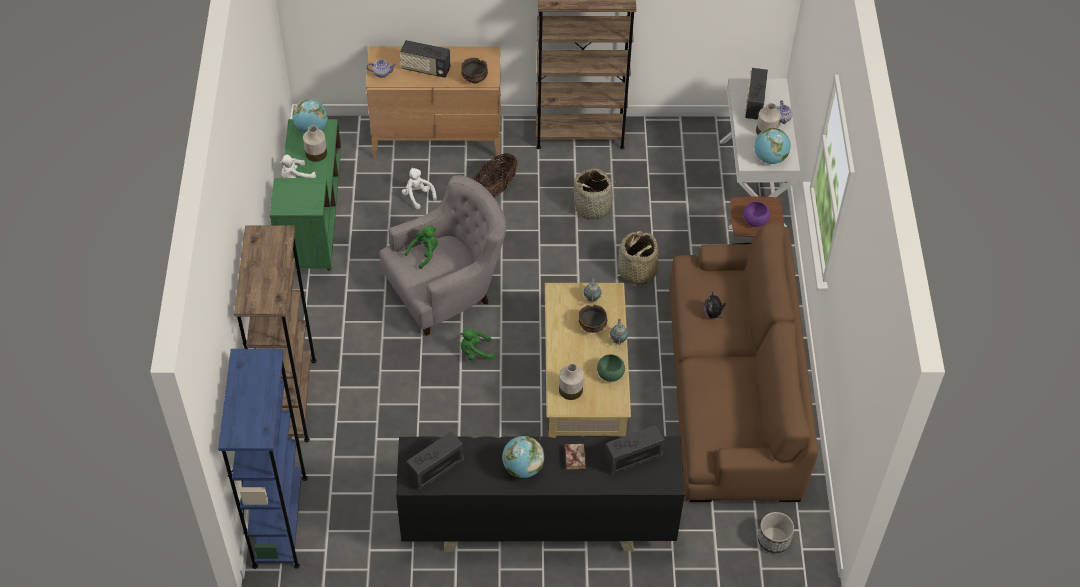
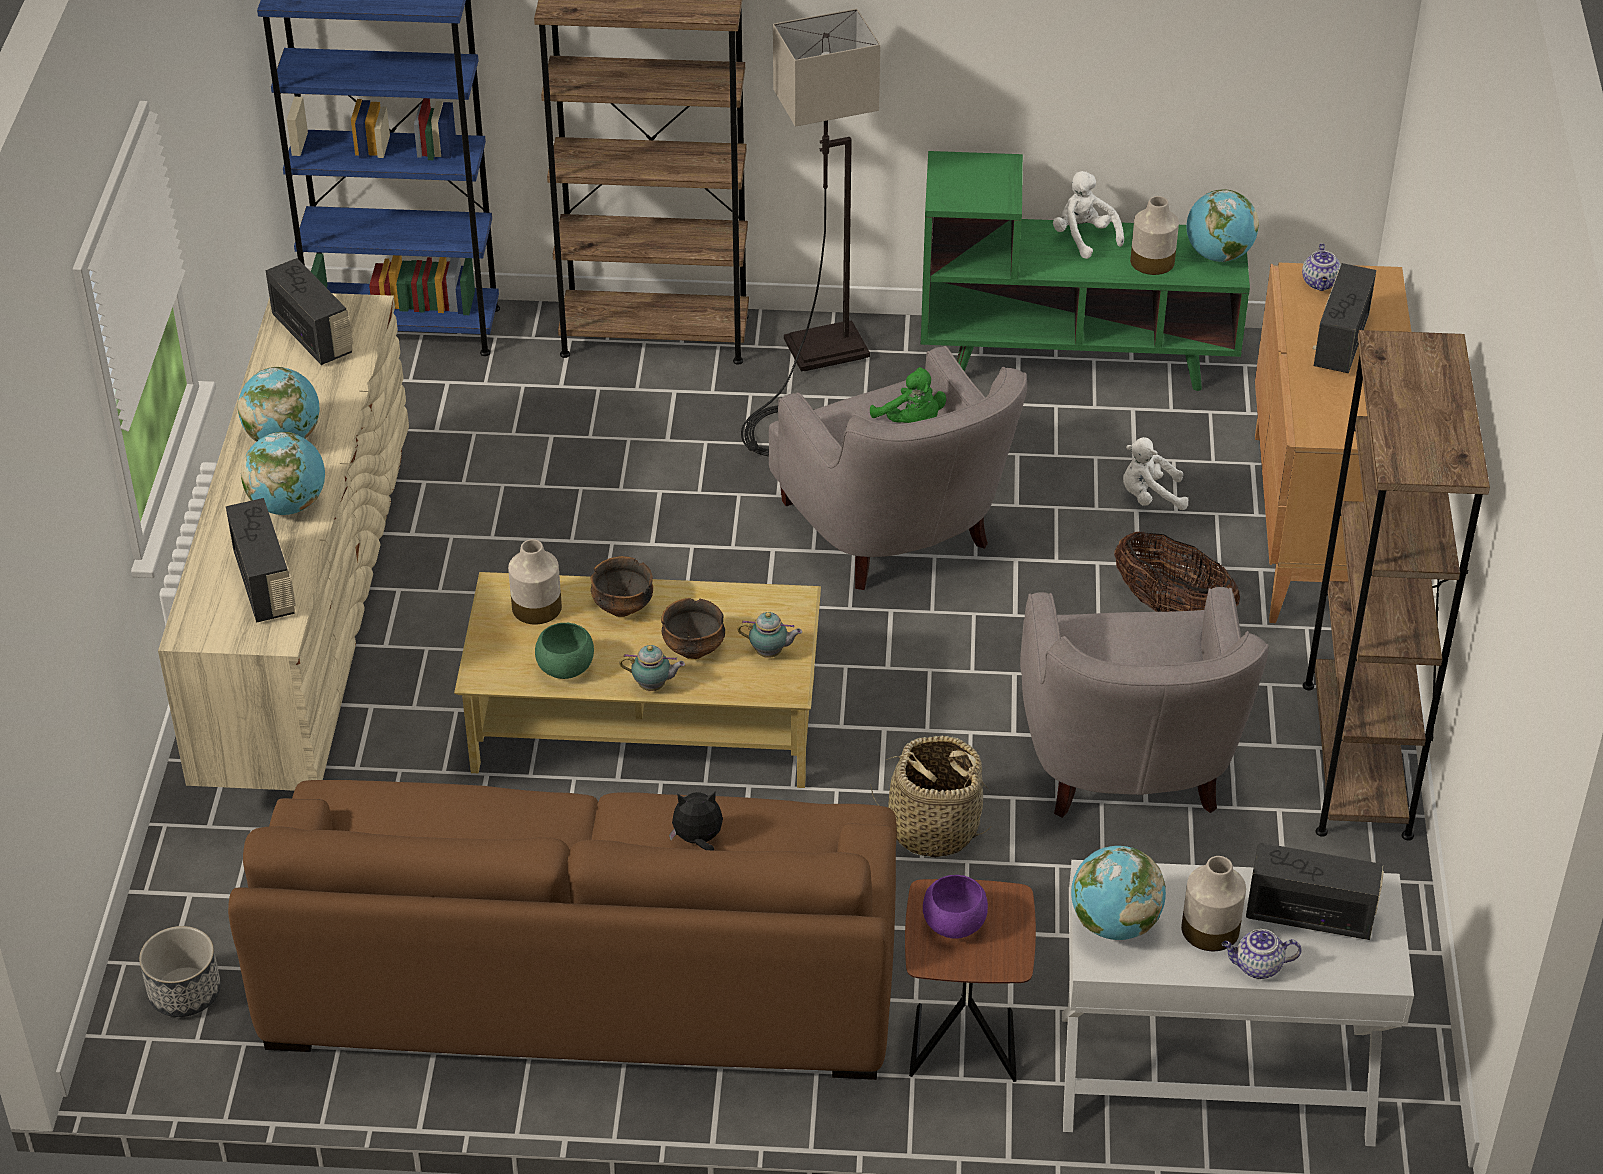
camera: 95 degrees right, 10 degrees down
(342, 331) = (802, 394): none -> floor lamp
(418, 196) = (1150, 497): white plush toy -> white plush toy turned 150 degrees counterclockwise
(475, 79) = (1317, 411): bowl -> bowl (622, 607)
(475, 352) = (734, 567): green plush toy -> none
(537, 528) = (309, 635): black cabinet -> beige cabinet
(574, 457) = (288, 505): book -> globe
(593, 207) = (1127, 767): basket -> grey armchair

